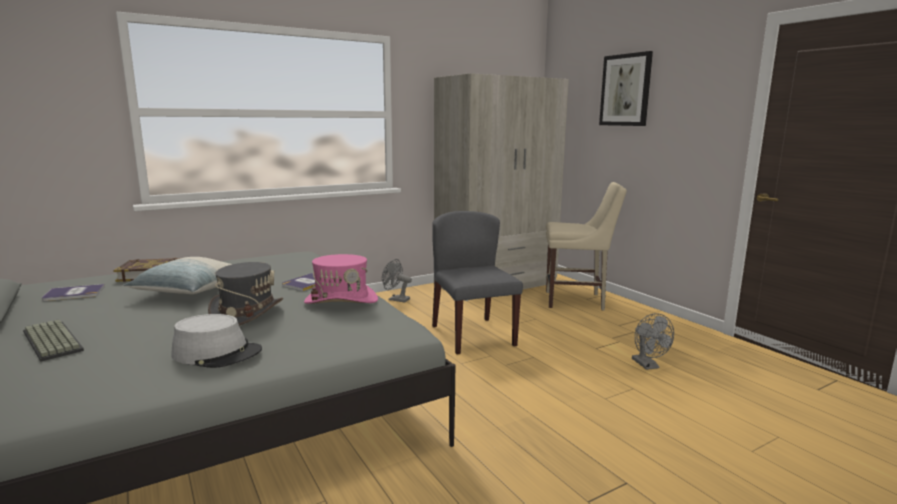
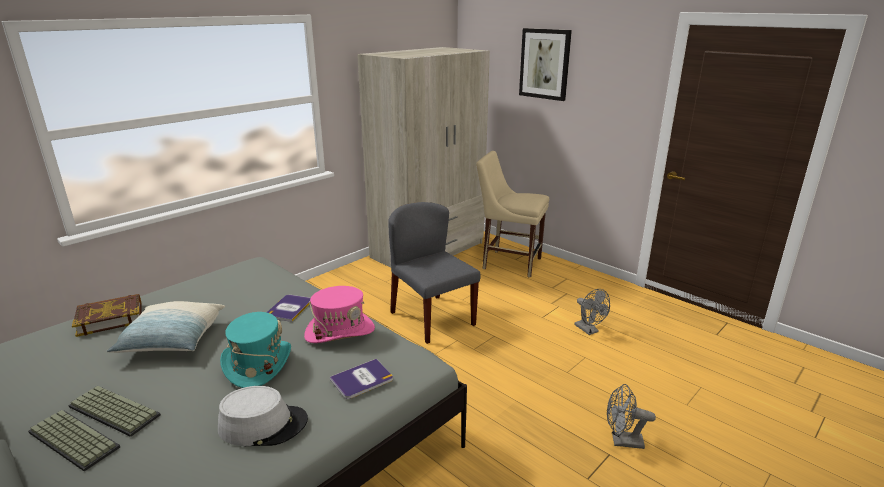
camera: 15 degrees left, 10 degrees up
(74, 293) = (40, 363): book -> book (362, 379)
(98, 328) = (112, 412): none -> keyboard
(247, 313) = (258, 364): grey hat -> turquoise hat
(396, 299) = (341, 283): grey fan -> grey fan (622, 441)
(577, 301) = (509, 262): beige chair -> beige chair turned 150 degrees counterclockwise

